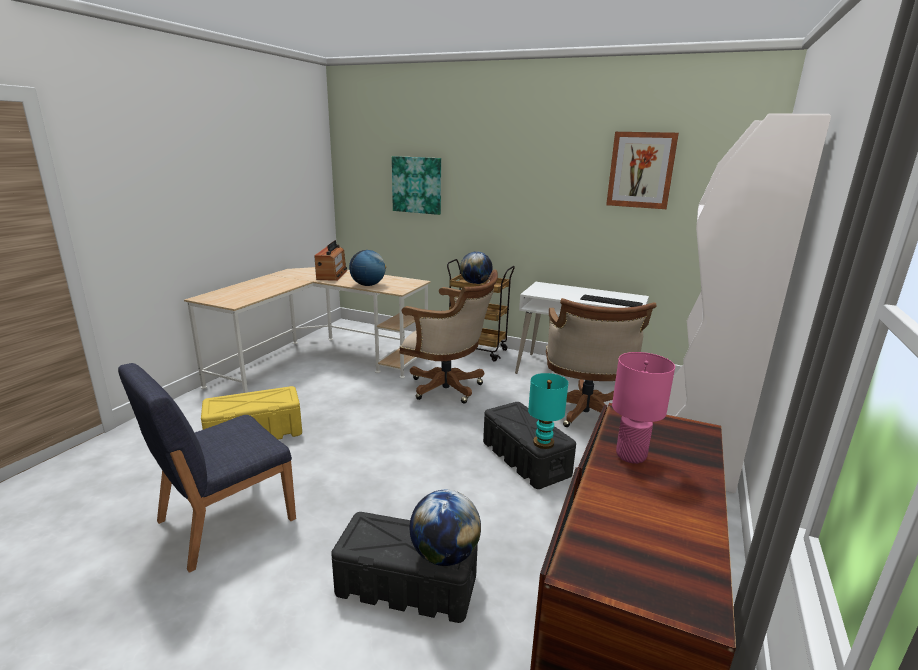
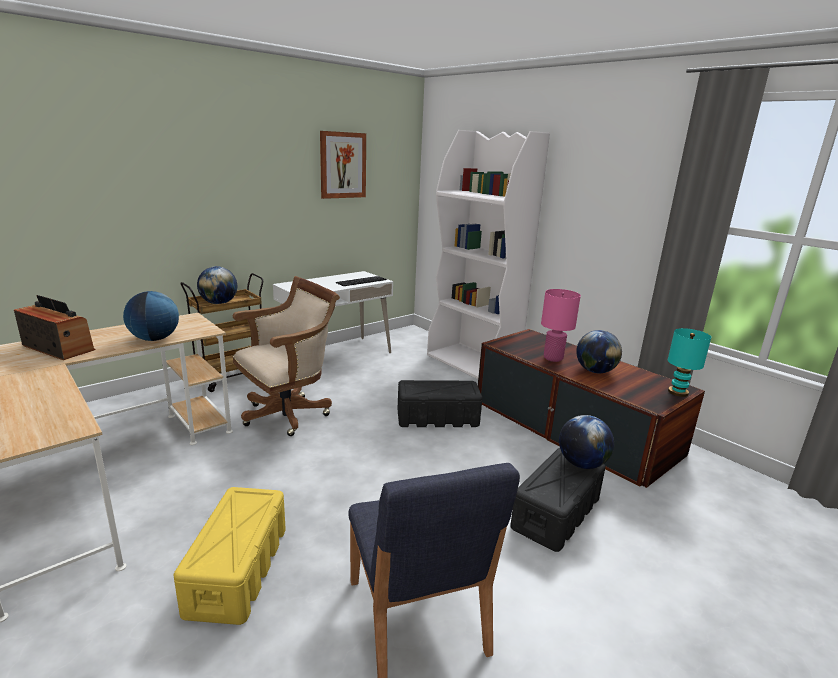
camera: 65 degrees left, 0 degrees up
(417, 185) = (94, 196): picture -> none
(543, 443) = (469, 391): turquoise table lamp -> turquoise table lamp (677, 392)
(586, 413) = (398, 375): office chair -> none
(639, 499) = (595, 371): none -> globe

